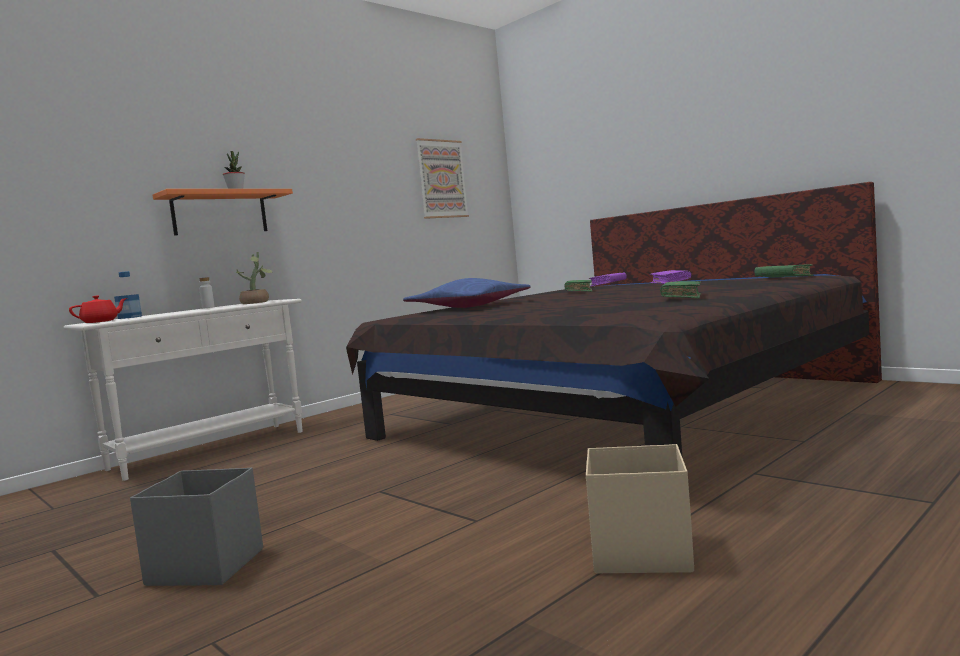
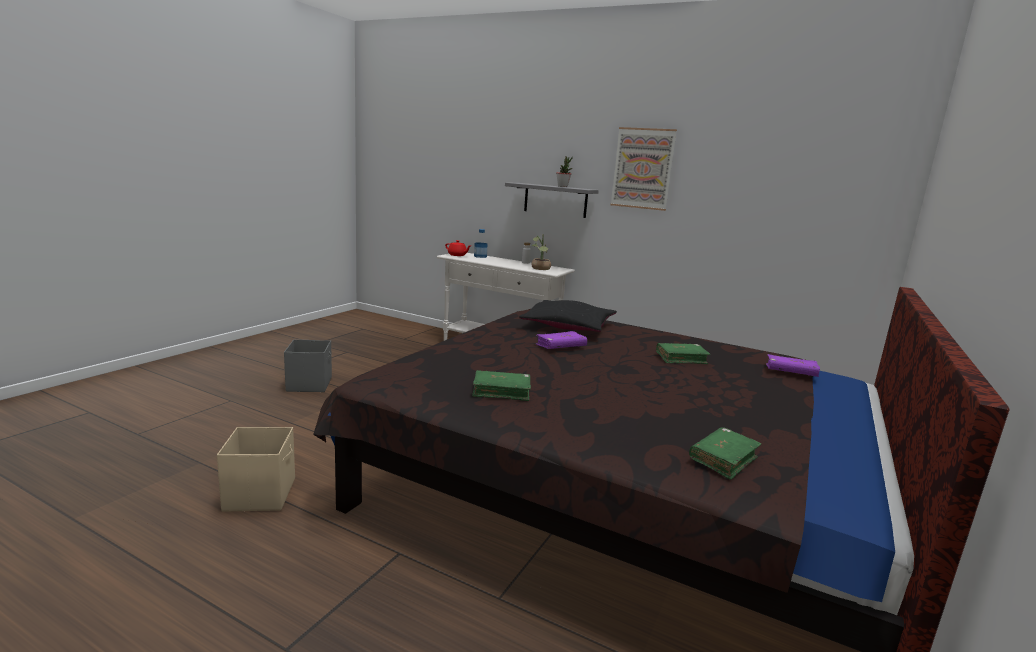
camera: 70 degrees right, 10 degrees up
(220, 213) = (555, 200): orange shelf -> grey shelf
(442, 179) = (791, 192): picture -> picture (642, 168)
(468, 307) = (568, 326): blue pillow -> black pillow
(670, 282) = (753, 399): purple book -> purple book (560, 347)

